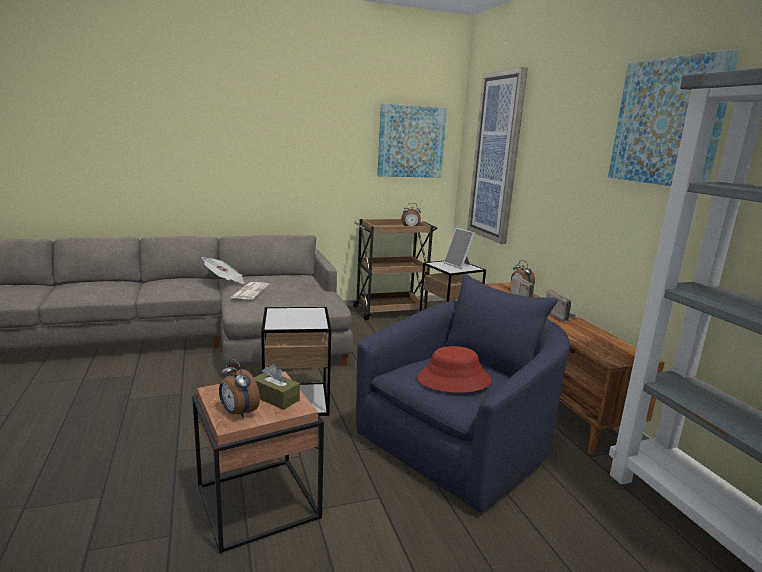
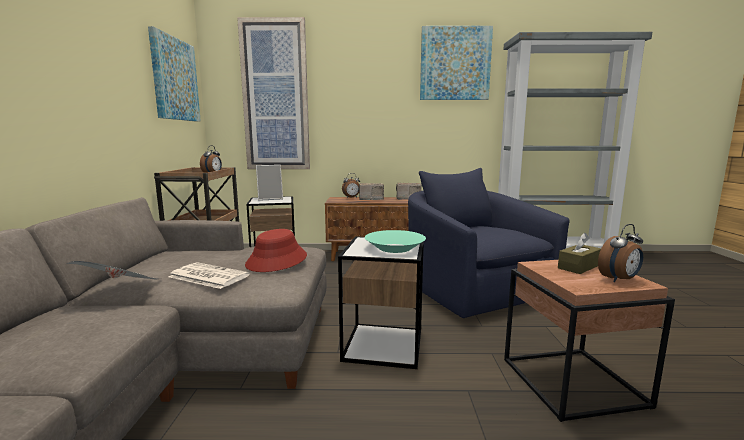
camera: 70 degrees left, 5 degrees down
(292, 321) = (395, 248): none -> turquoise bowl
(453, 380) = (501, 231): red hat -> red hat (277, 260)

